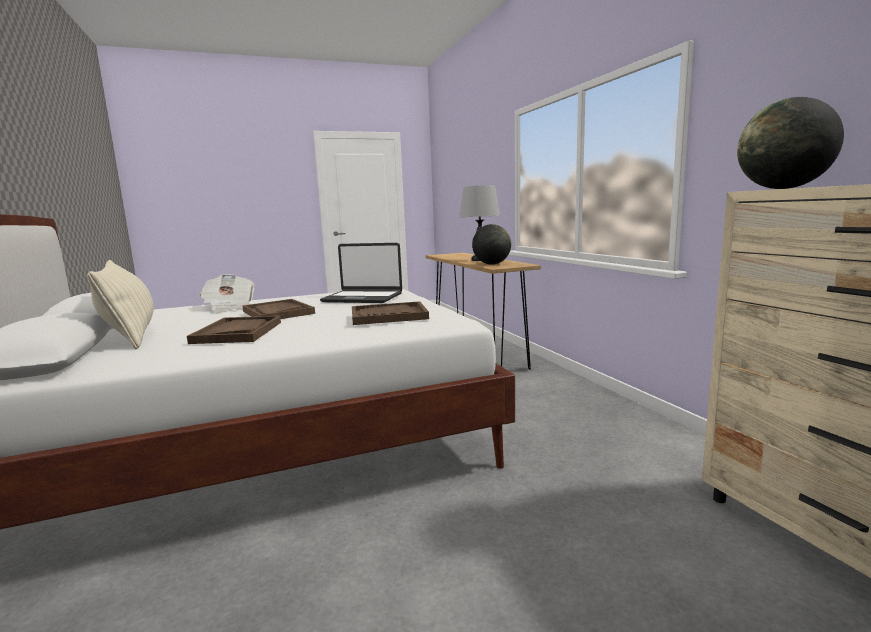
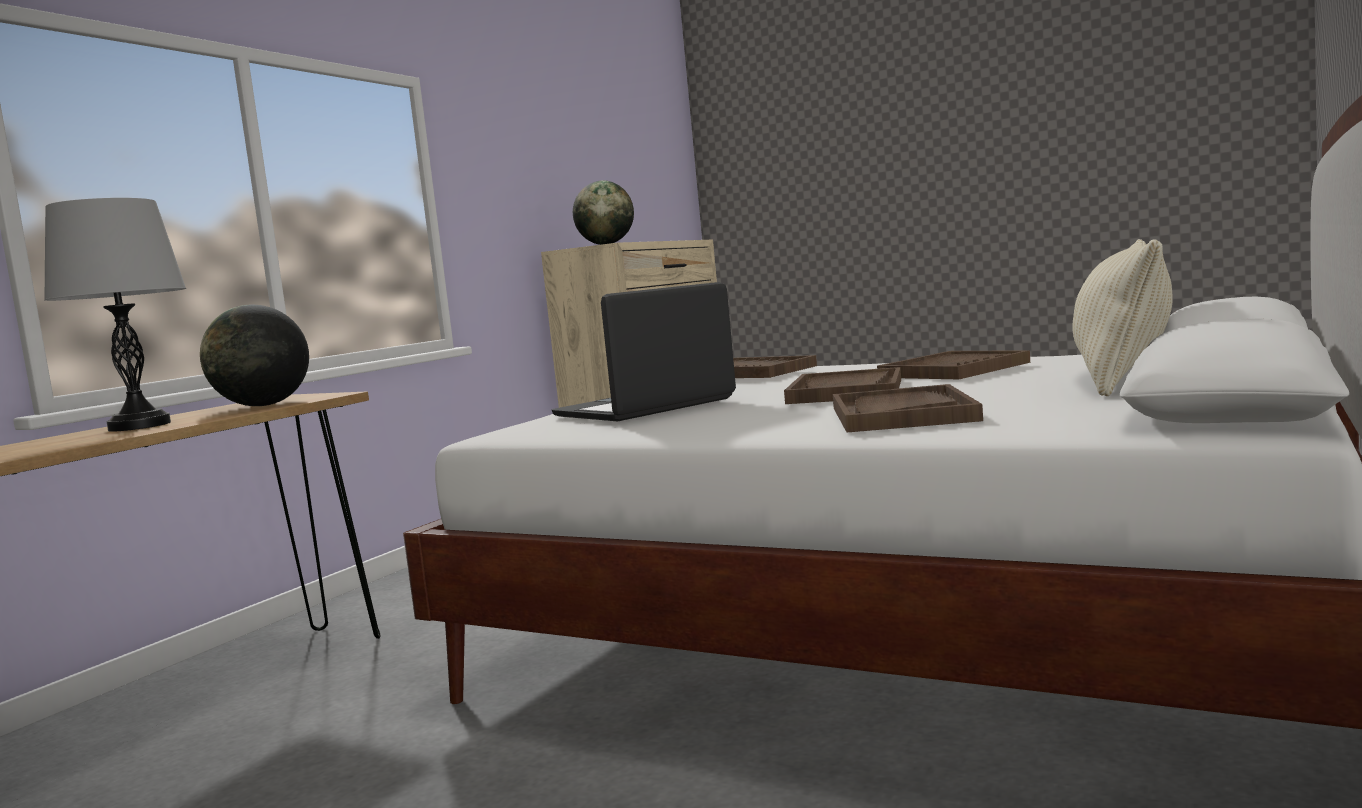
camera: 130 degrees left, 5 degrees down
(229, 307) = (901, 414): newspaper -> brown tray
(363, 298) = (646, 408): laptop -> laptop turned 105 degrees counterclockwise

